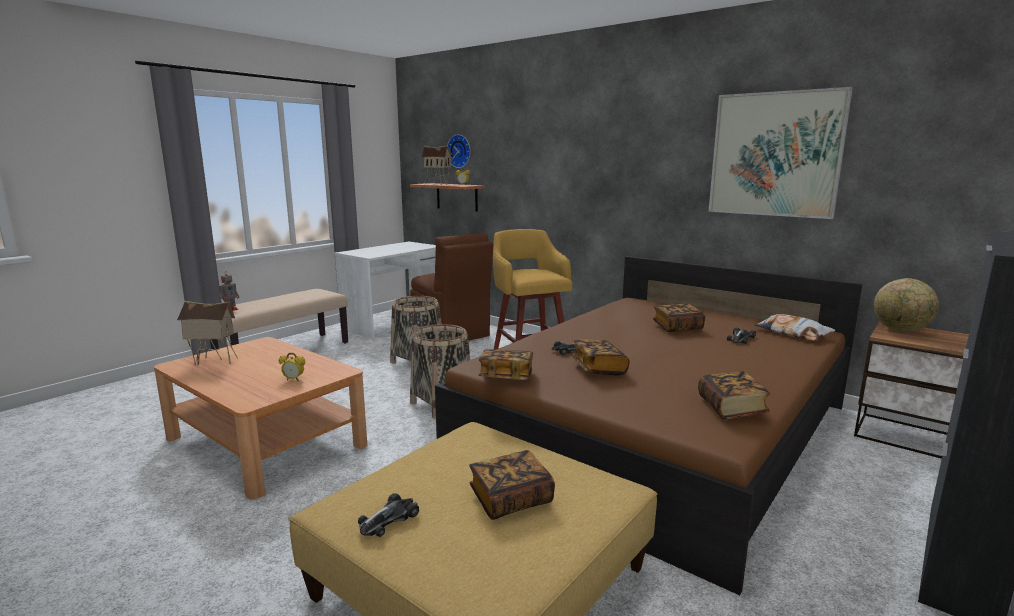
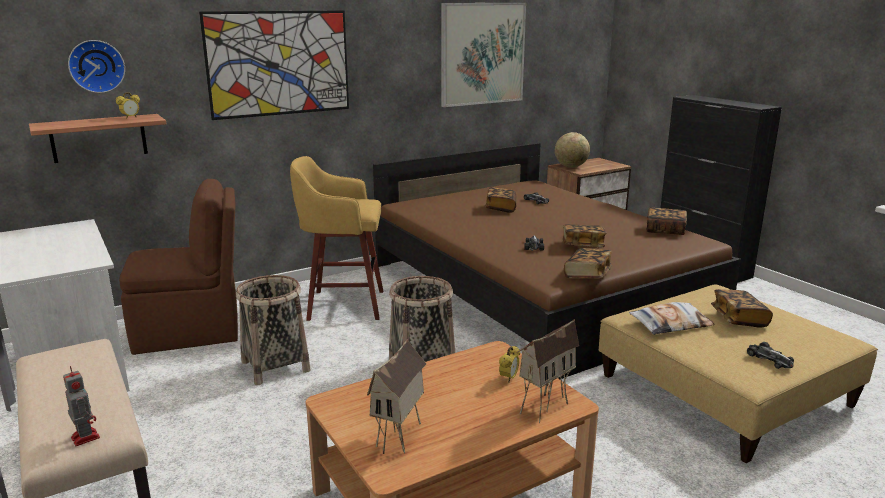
camera: 70 degrees left, 5 degrees up
(438, 184) = (82, 123): toy house -> toy house (543, 405)
(559, 155) = (279, 63): none -> picture
(792, 333) = (532, 188): pillow -> pillow (670, 324)

